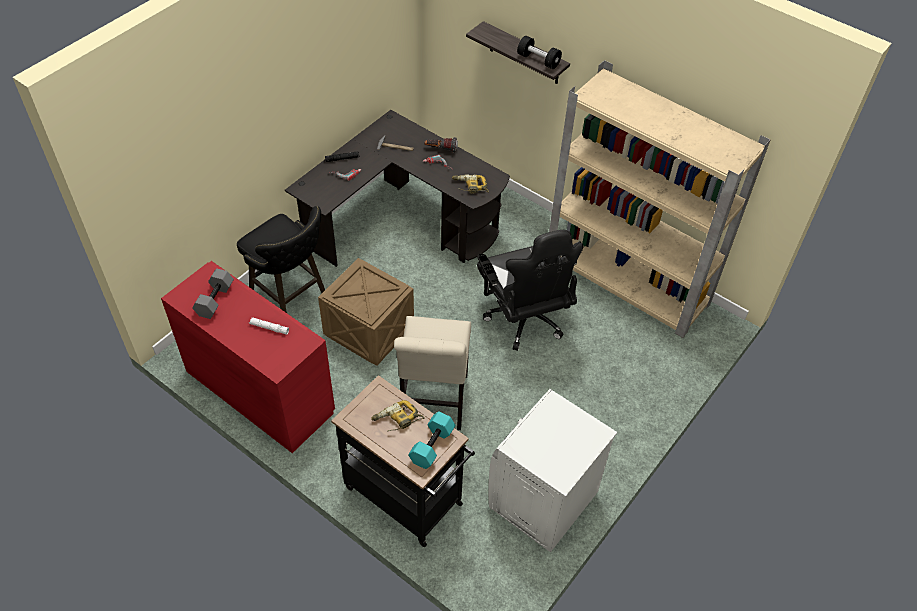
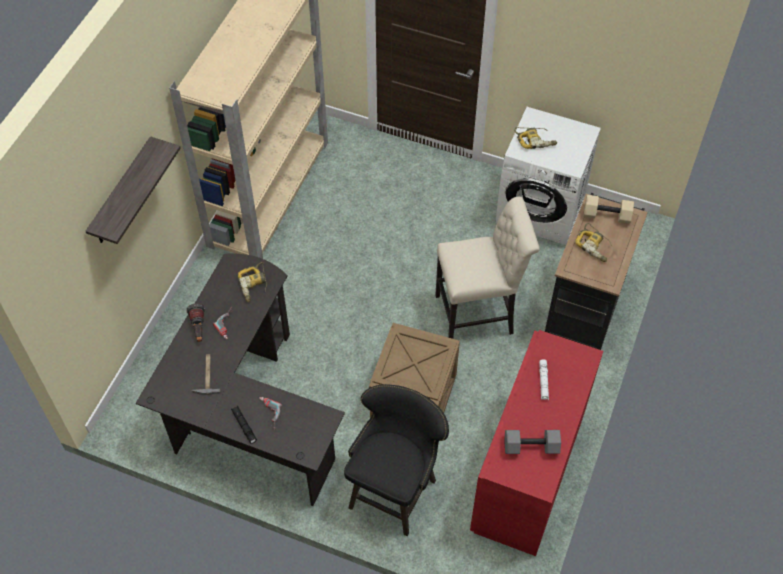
camera: 105 degrees left, 5 degrees up
(431, 445) = (606, 216): turquoise dumbbell -> beige dumbbell
(522, 315) = (344, 267): black office chair -> none
(538, 60) = (153, 163): black dumbbell -> none
(563, 423) = (535, 140): none -> power drill

